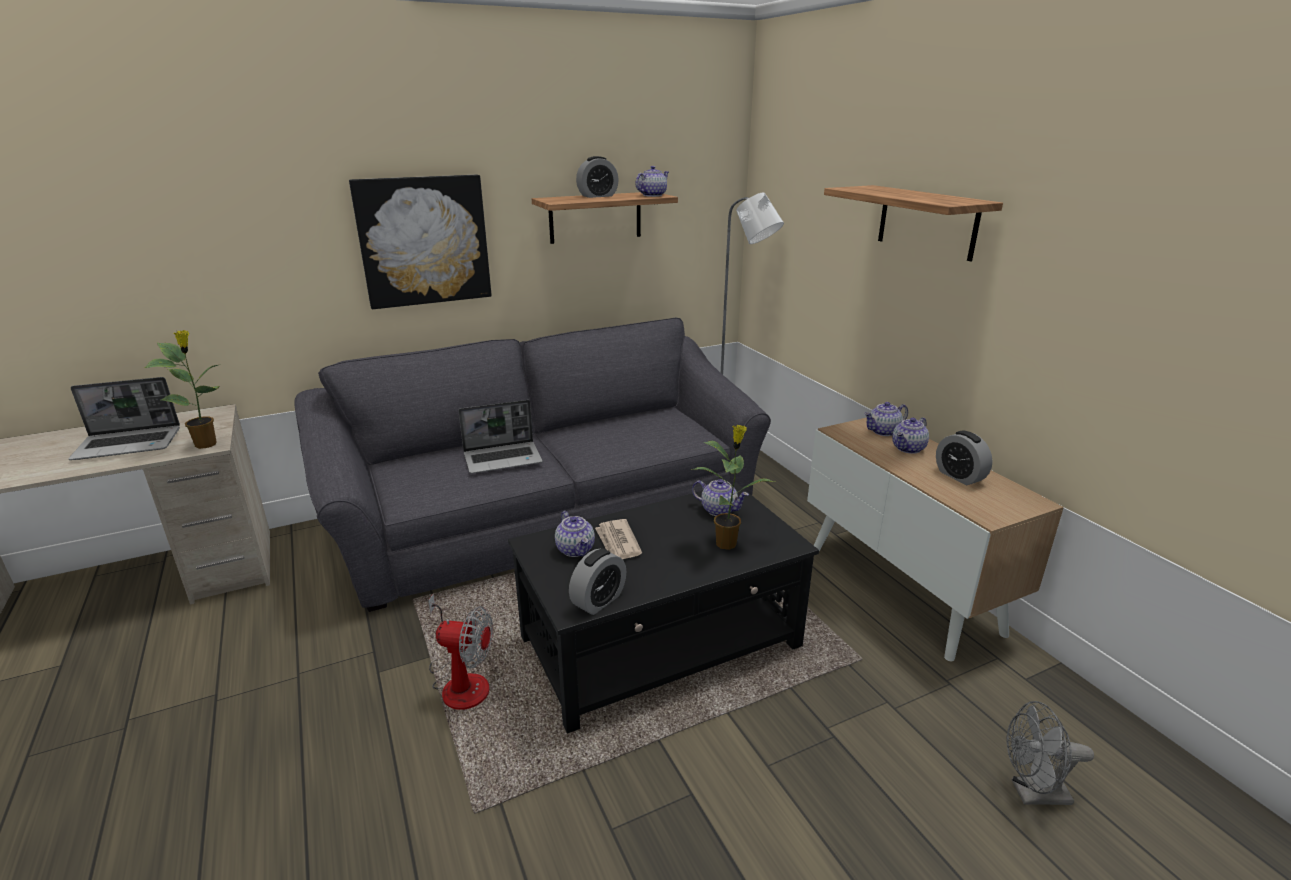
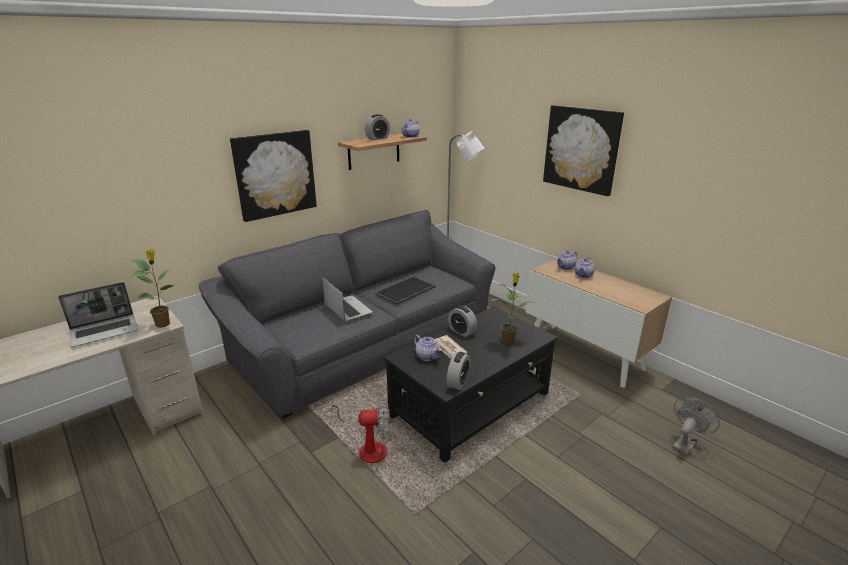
camera: 15 degrees left, 0 degrees up
(503, 459) = (347, 309): laptop -> laptop turned 90 degrees counterclockwise
(609, 441) = (405, 291): none -> tray
(718, 510) = (493, 323): teapot -> none
(927, 222) = (581, 149): shelf -> picture
(959, 476) = (616, 287): alarm clock -> alarm clock (462, 331)
(1032, 793) = (685, 443): grey fan -> grey fan turned 150 degrees clockwise

